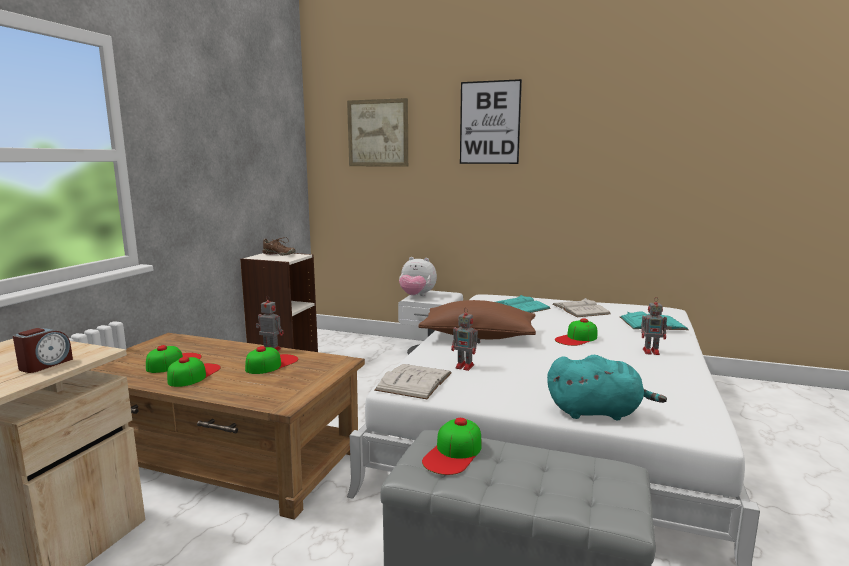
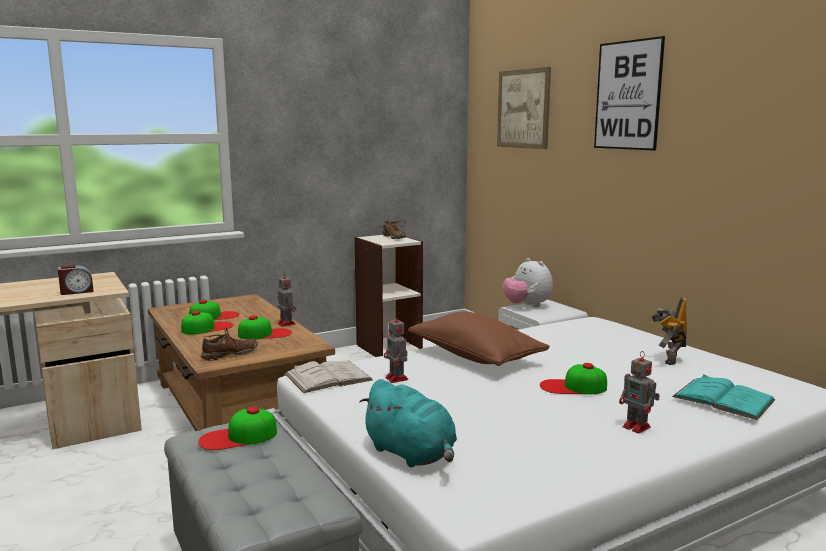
camera: 40 degrees right, 0 degrees up
(283, 391) = (230, 355): none -> brown shoe
(520, 306) = (604, 339): turquoise book -> none
(580, 309) = (668, 359): white book -> toy robot

